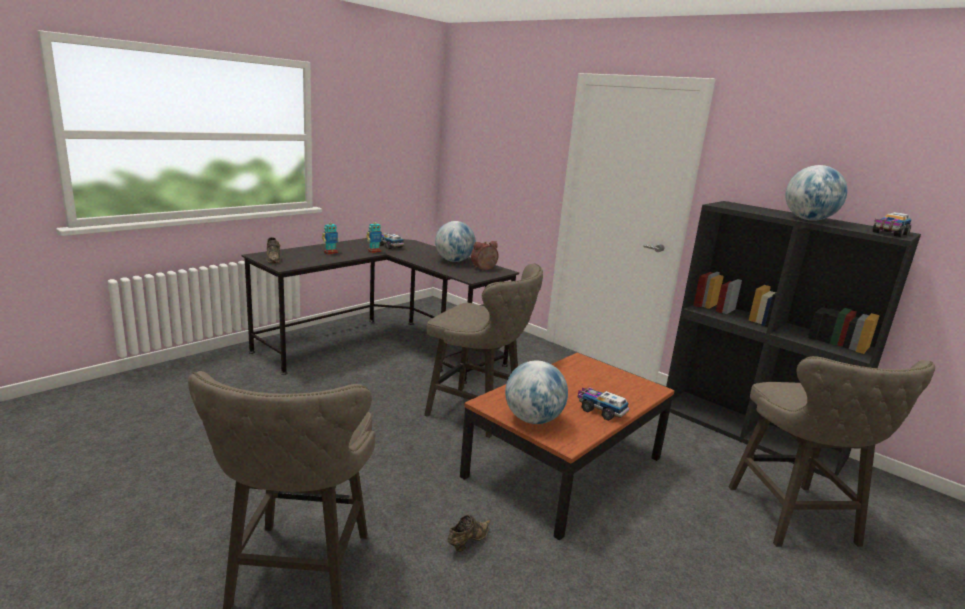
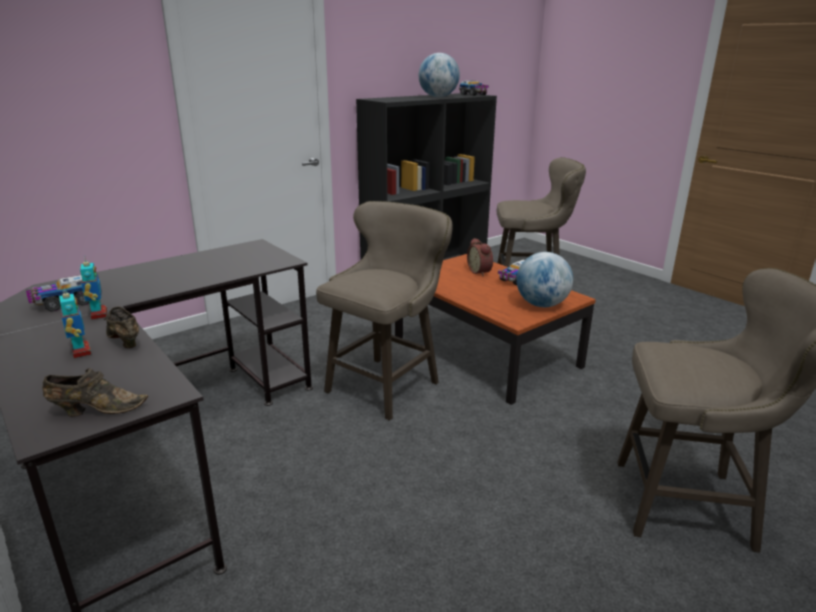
camera: 80 degrees left, 5 degrees up
(454, 261) = (194, 265): globe -> none
(467, 542) = (603, 408): brown shoe -> brown shoe (124, 341)
(484, 269) = (242, 252): alarm clock -> alarm clock (480, 272)

